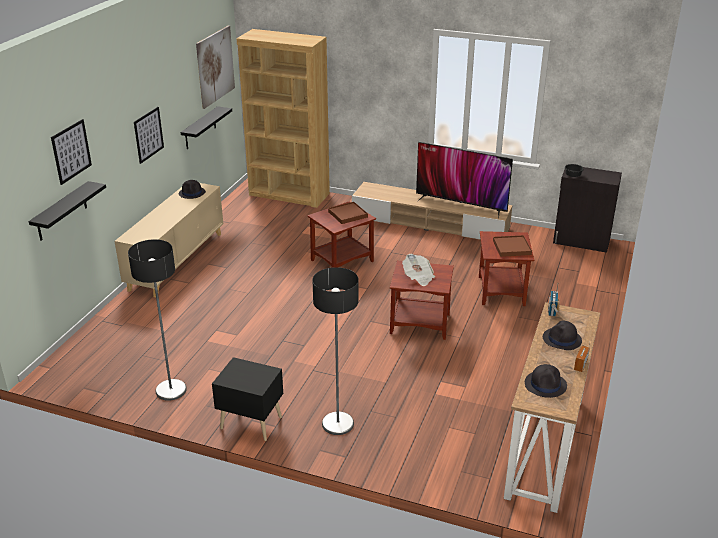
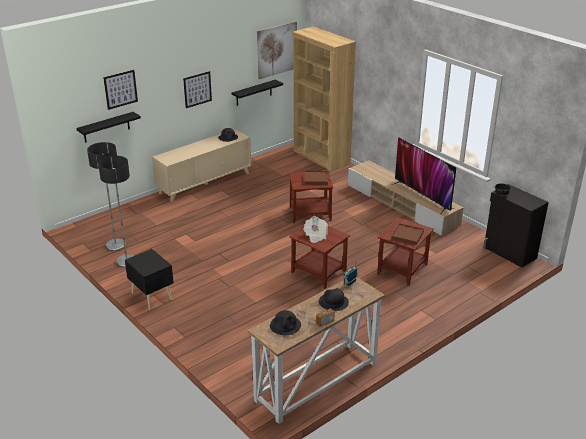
camera: 30 degrees right, 0 degrees up
(338, 423) = (200, 316): floor lamp -> floor lamp (116, 245)

